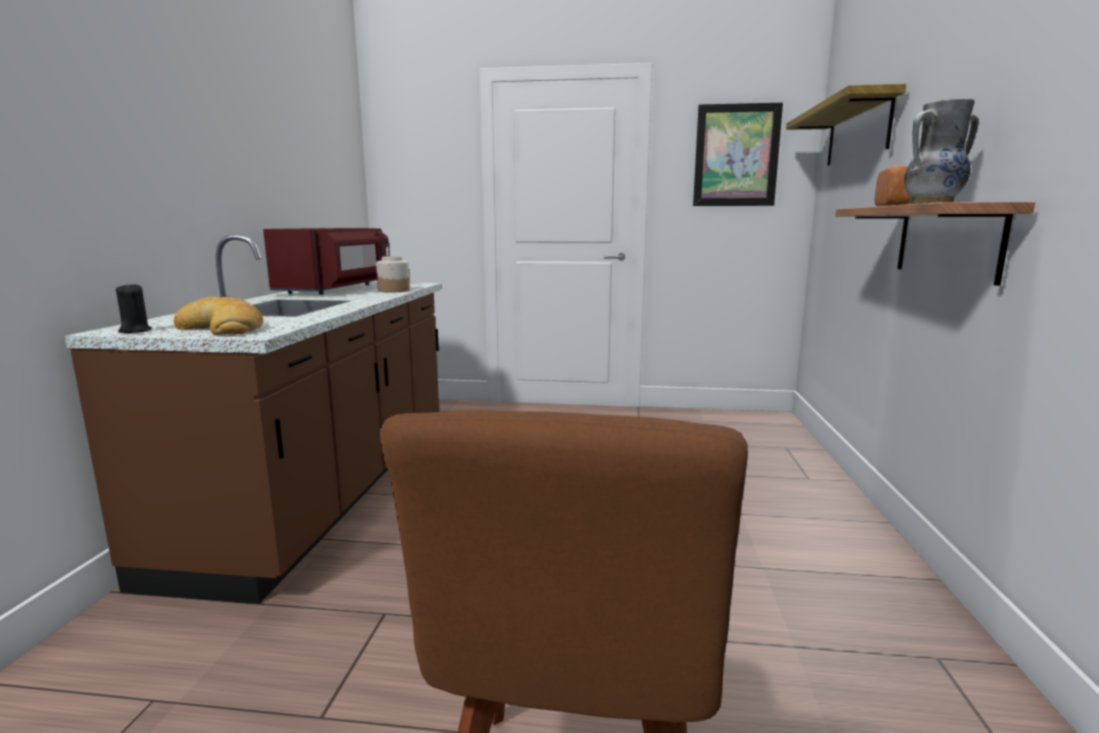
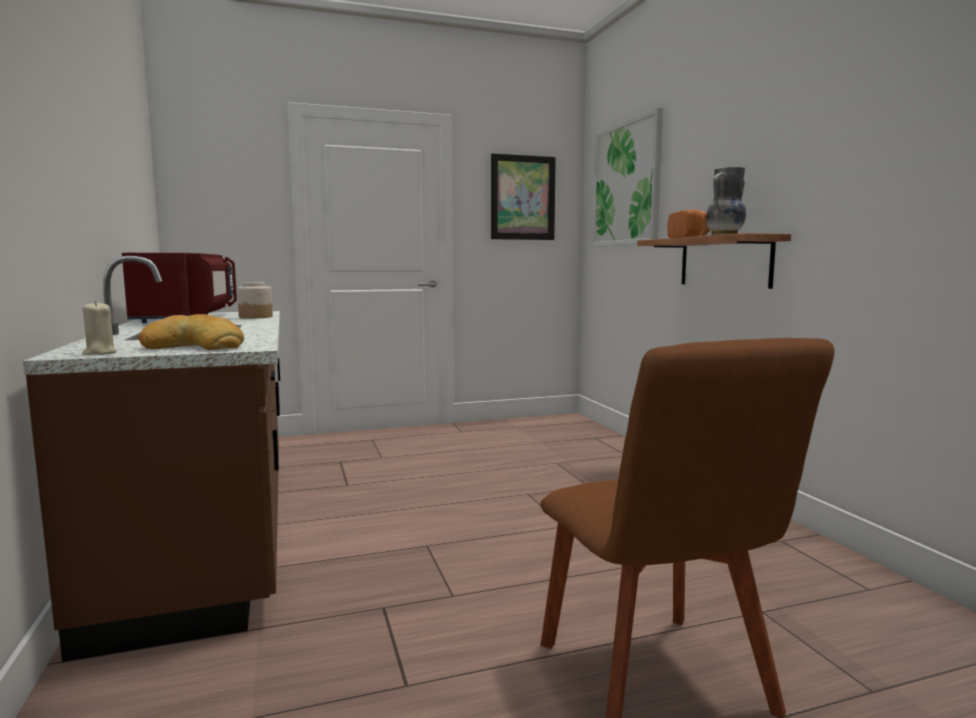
camera: 25 degrees left, 5 degrees down
(135, 331) = (99, 353): black candle -> beige candle
(858, 132) = (626, 184): shelf -> picture

